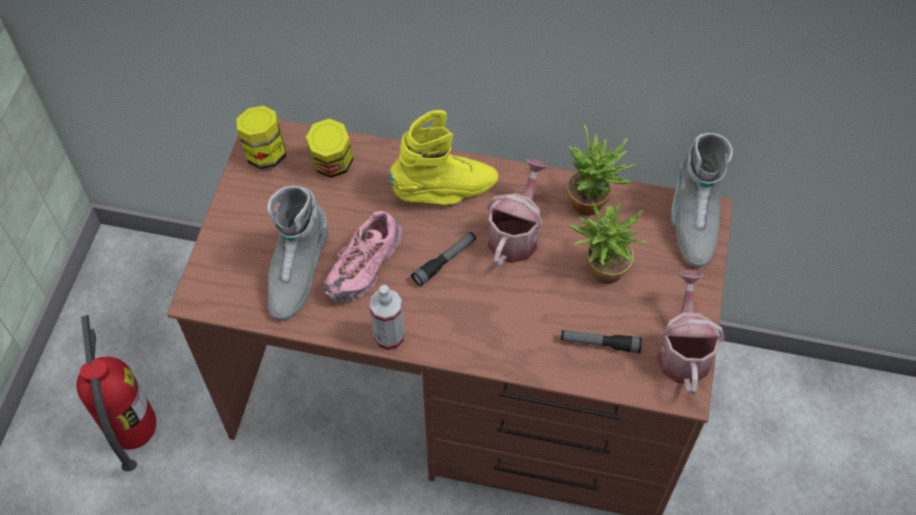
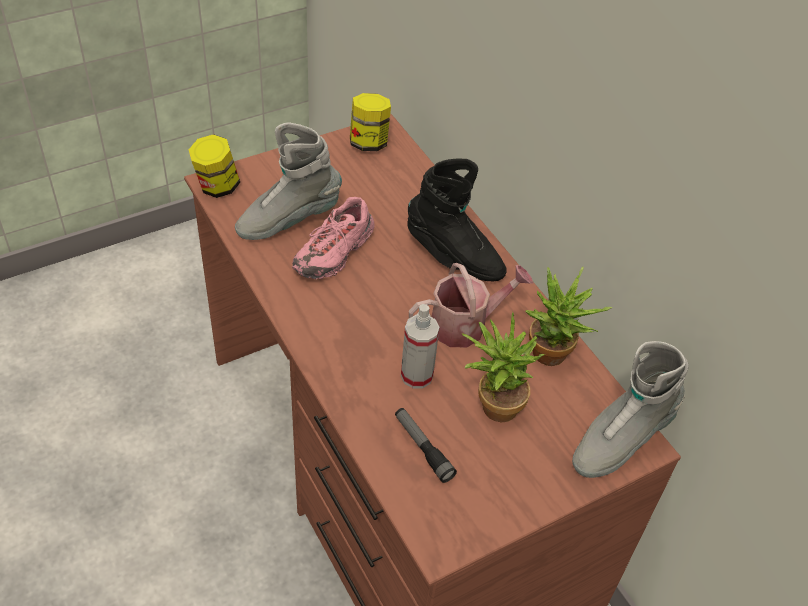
camera: 45 degrees right, 10 degrees down
(133, 433) = (172, 307): fire extinguisher -> none
(332, 164) = (401, 181): jar -> jar (217, 187)
(365, 266) = (334, 253): pink shoe -> pink shoe turned 45 degrees counterclockwise
(389, 337) = (287, 306): spray bottle -> spray bottle (417, 375)
(445, 191) = (453, 257): yellow boot -> black boot
(445, 261) = (390, 297): flashlight -> none
(683, 351) = (481, 516): watering can -> none

